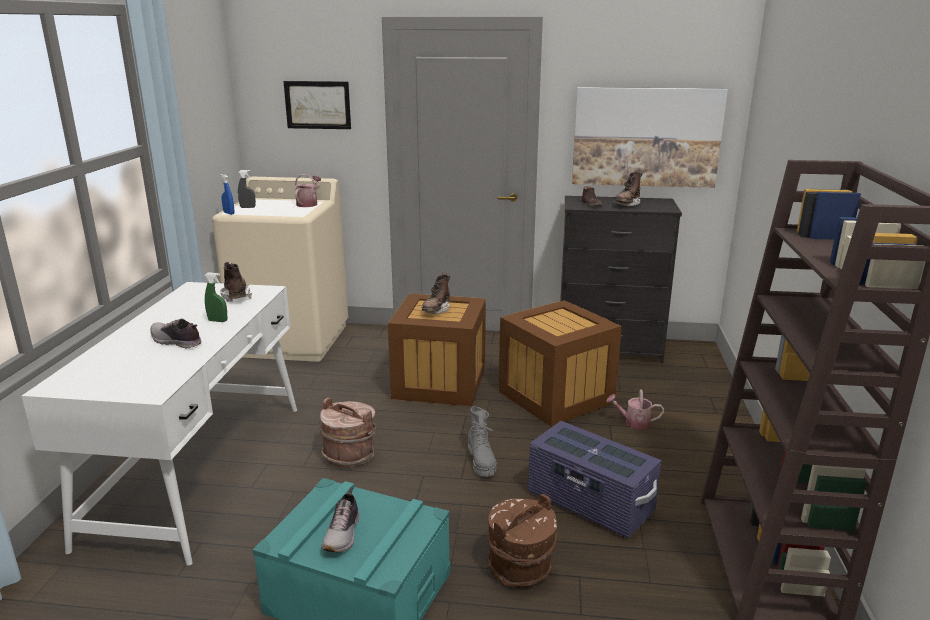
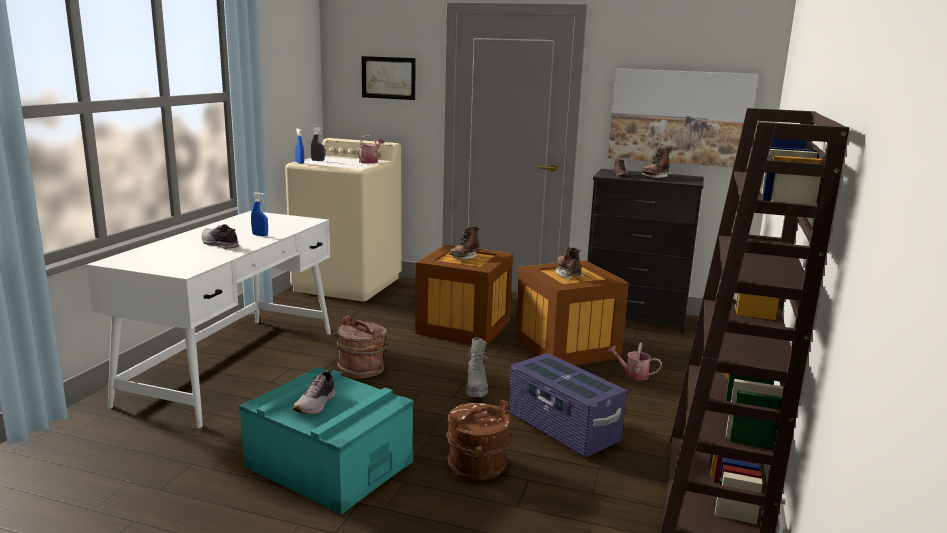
camera: 10 degrees right, 5 degrees down
(218, 321) = (260, 235): green spray bottle -> blue spray bottle
(236, 295) = (284, 221): brown boot -> brown boot (568, 274)

